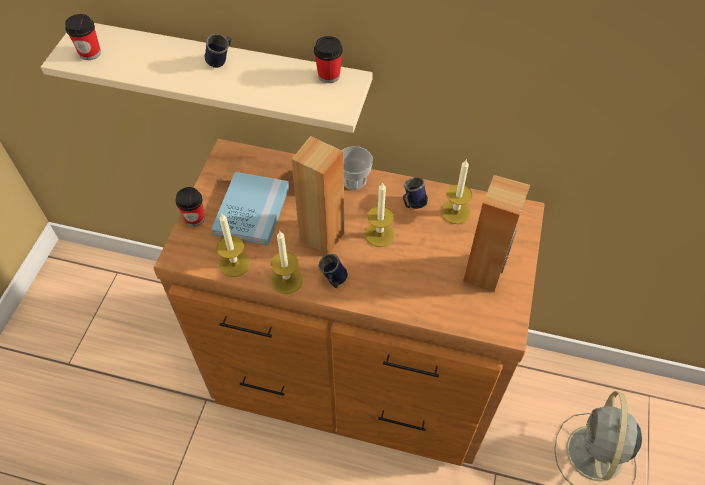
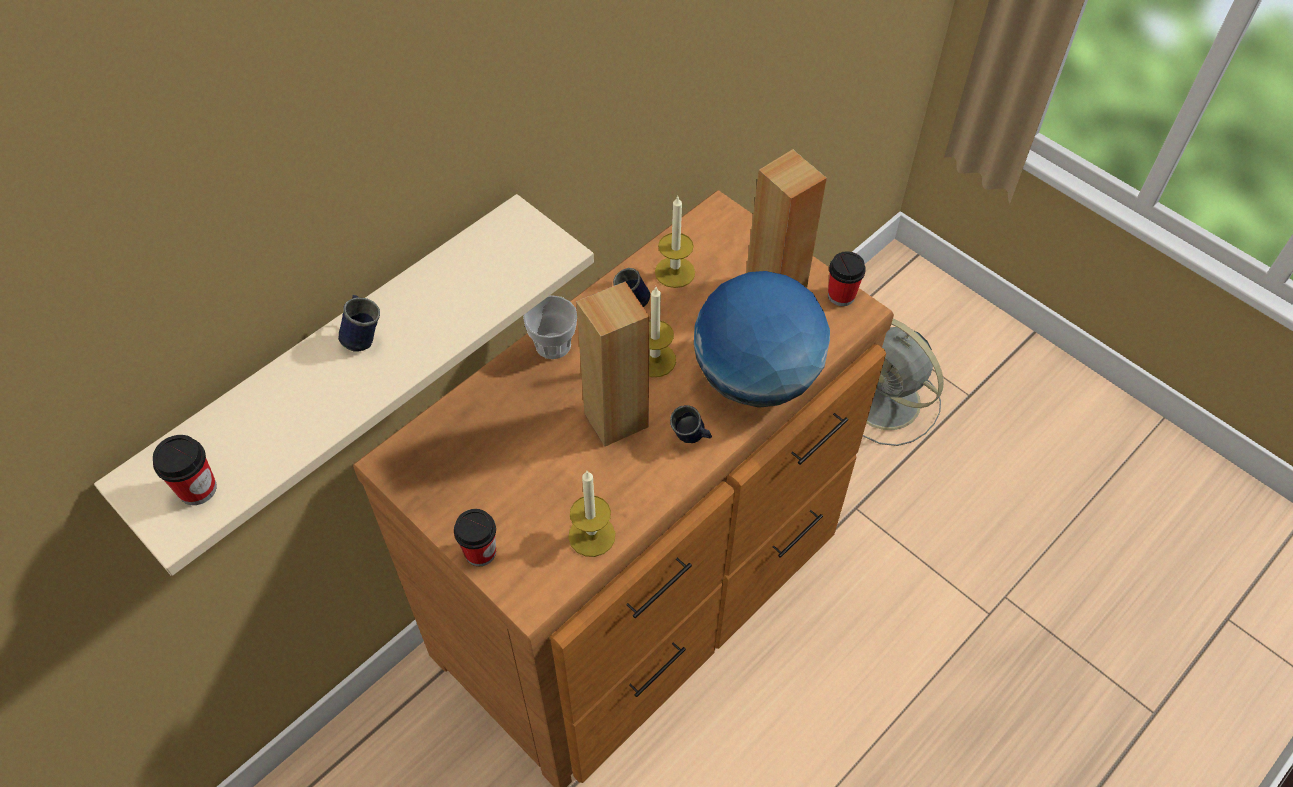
camera: 60 degrees left, 0 degrees up
(251, 210) = (518, 478): blue book -> none
(287, 280) = (657, 487): candle -> none
(329, 75) = (488, 236): cup -> cup (841, 295)
(404, 294) = (755, 379): none -> globe

